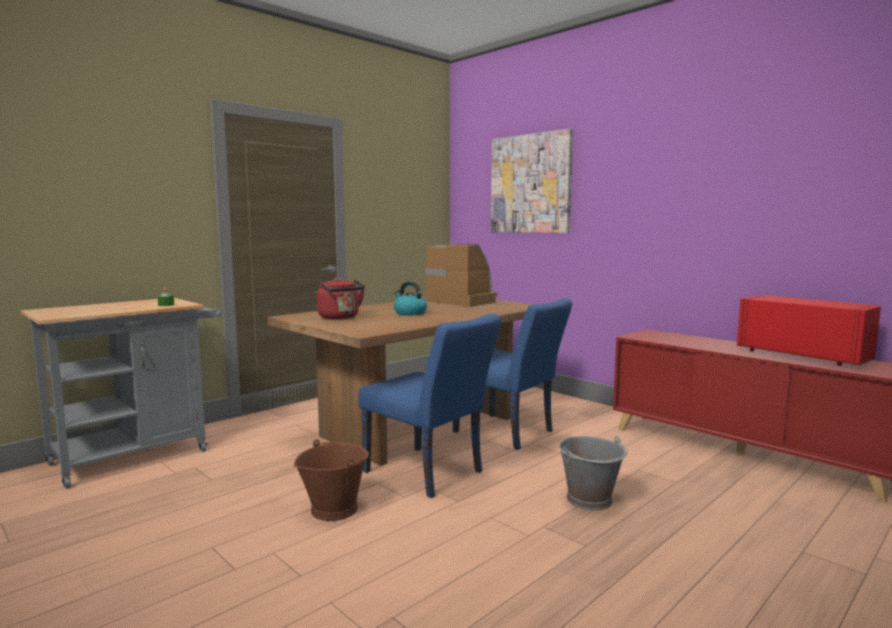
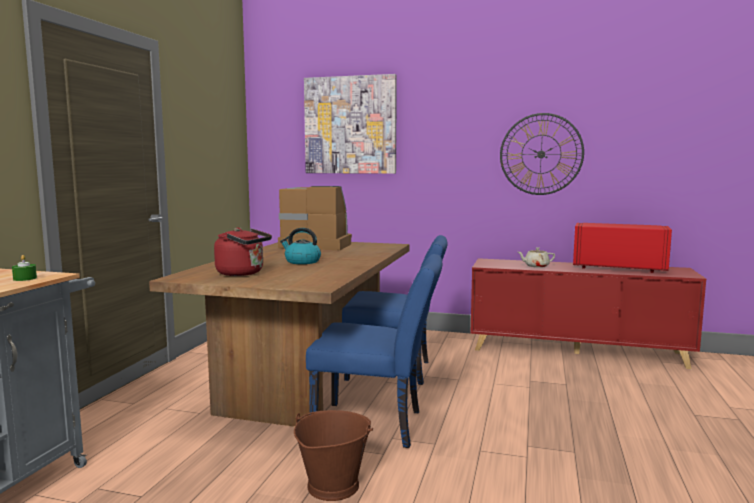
camera: 30 degrees left, 0 degrees up
(590, 499) = (530, 413): grey bucket -> none
(694, 343) = (536, 266): none -> beige teapot
(722, 211) = (541, 154): none -> wall clock

